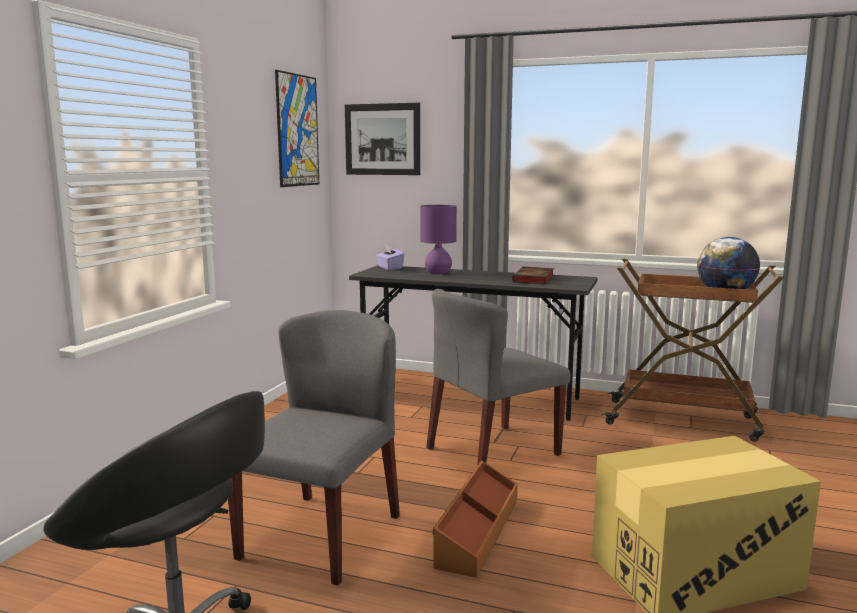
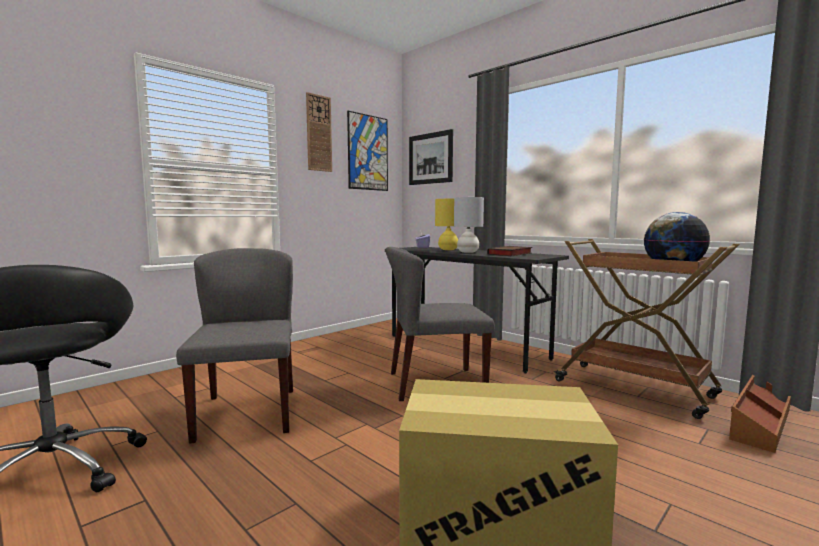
camera: 25 degrees right, 5 degrees down
(247, 108) = (318, 133): none -> wall clock
(321, 535) = (247, 413): grey chair -> grey chair turned 60 degrees counterclockwise
(437, 272) = (448, 249): purple table lamp -> yellow table lamp
(476, 278) = (467, 252): none -> grey table lamp
(476, 530) = (350, 435): brown storage box -> brown storage box (759, 423)

